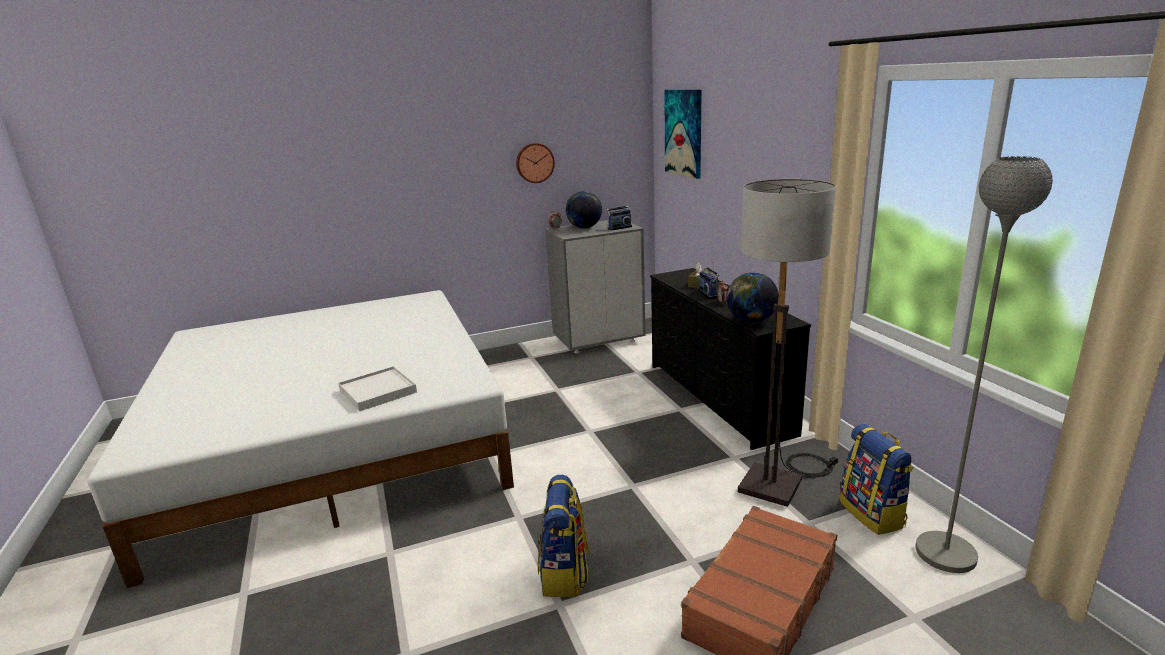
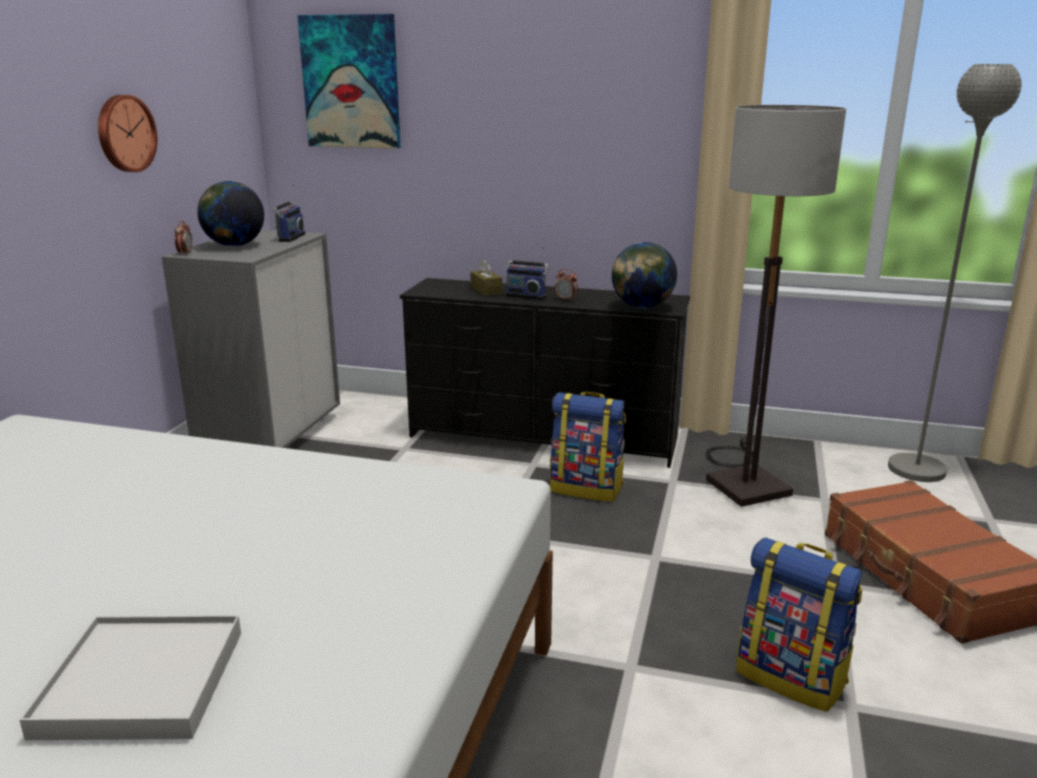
camera: 55 degrees left, 0 degrees up
(378, 391) = (380, 575): white tray -> white tray (143, 682)
(873, 514) = (837, 468): backpack -> backpack (587, 488)

